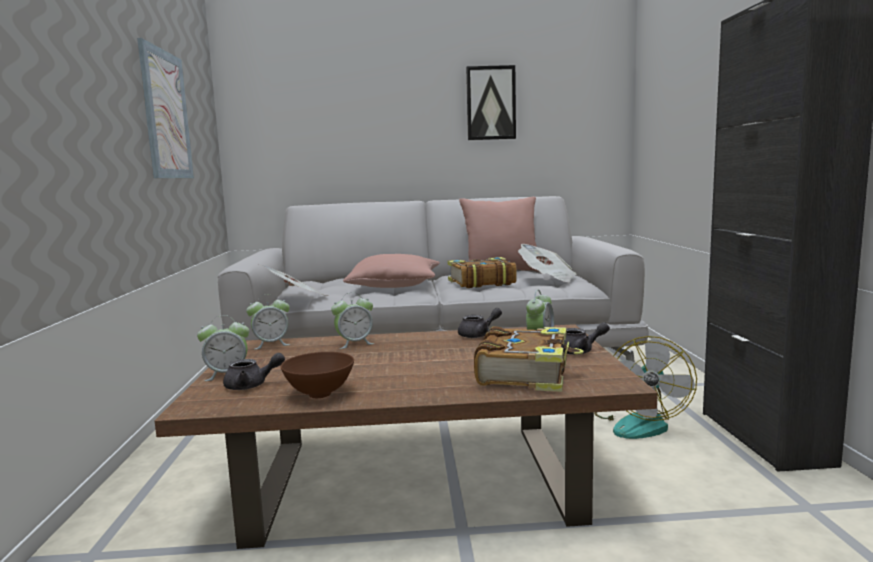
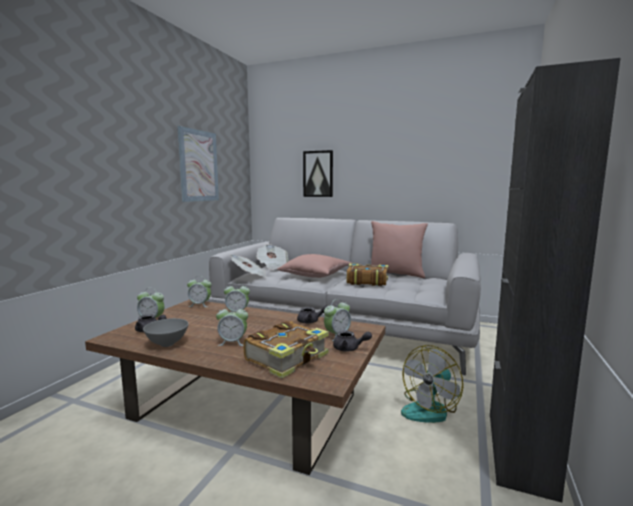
camera: 25 degrees right, 0 degrees up
(320, 394) = (168, 344): brown bowl -> grey bowl
(418, 373) = (233, 342): none -> alarm clock
(491, 103) = (413, 154): picture -> picture (318, 174)
(547, 278) = (415, 285): newspaper -> newspaper (272, 266)

